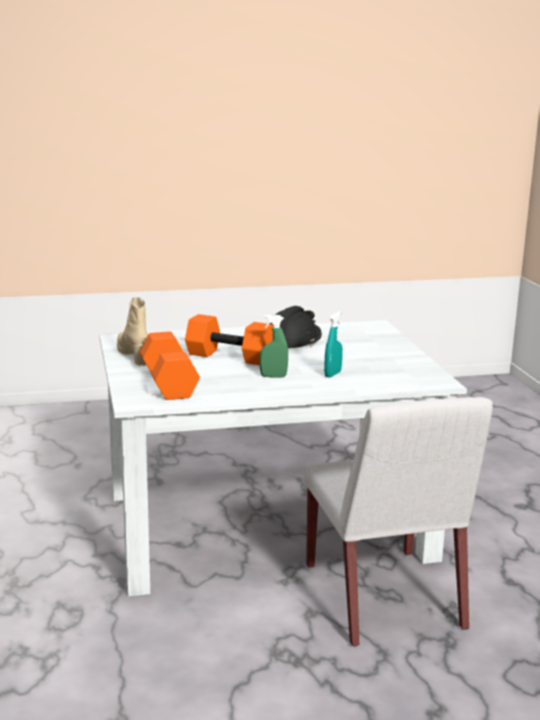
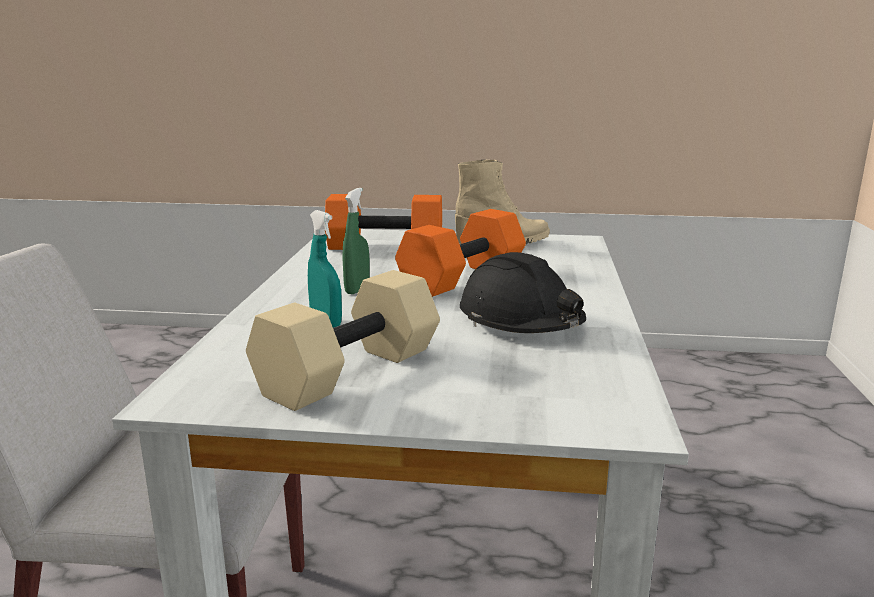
camera: 110 degrees right, 0 degrees up
(383, 361) = (350, 373): none -> beige dumbbell

